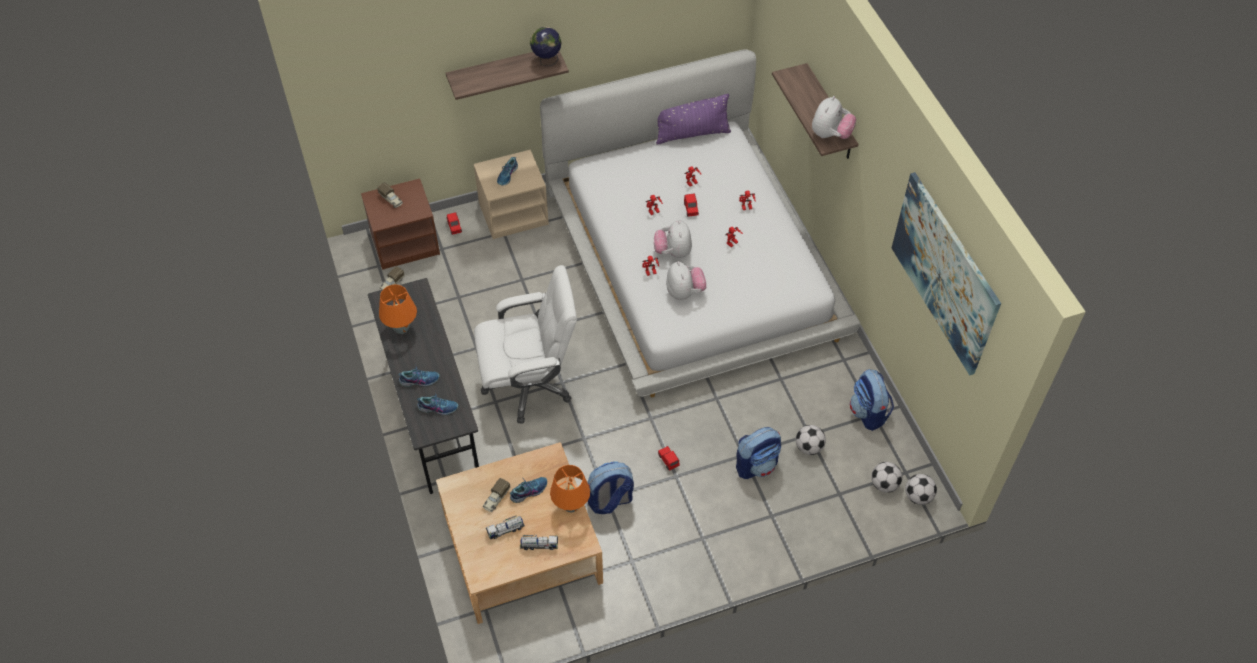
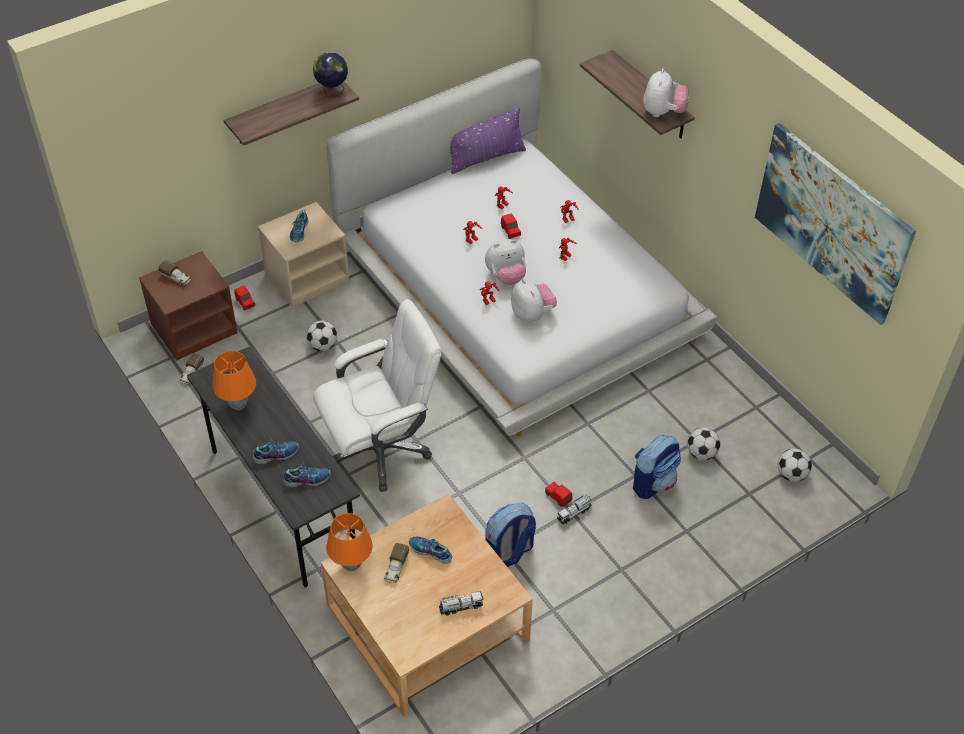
camera: 15 degrees left, 5 degrees down
(505, 530) = (418, 599): toy truck -> toy truck (574, 513)
(529, 491) = (430, 552): shoe -> shoe turned 105 degrees counterclockwise
(571, 506) = (482, 558): orange table lamp -> orange table lamp (351, 564)
(673, 252) = (506, 276): plush toy -> plush toy turned 90 degrees counterclockwise
(868, 413) = (750, 407): backpack -> none
(918, 496) = (830, 479): football -> football (323, 346)

